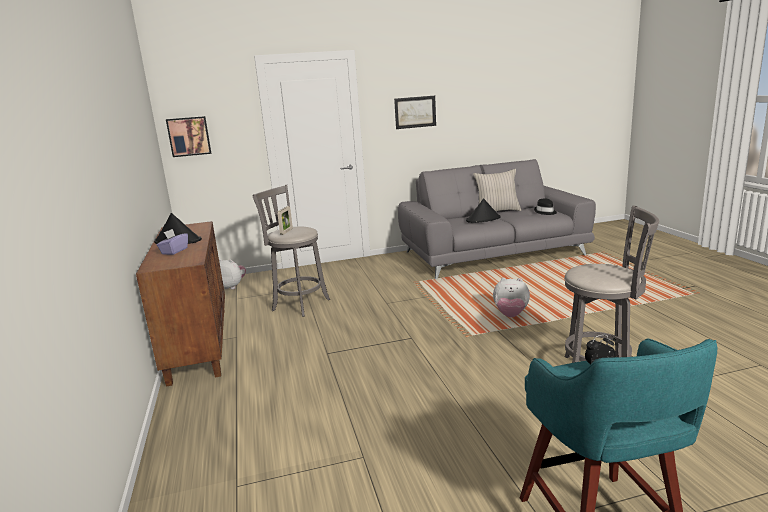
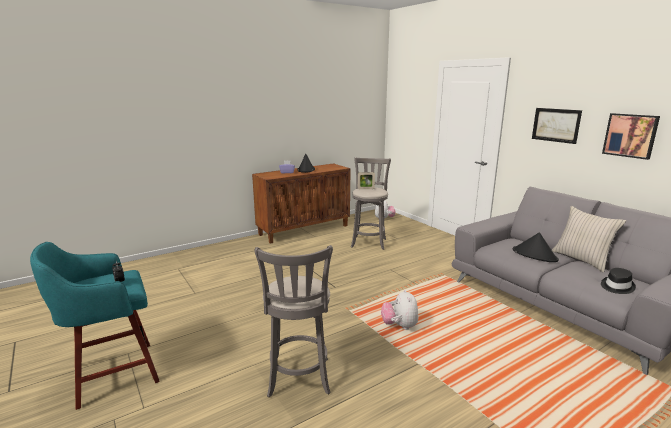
camera: 70 degrees right, 0 degrees up
(189, 136) = (398, 114): picture -> picture (630, 135)

